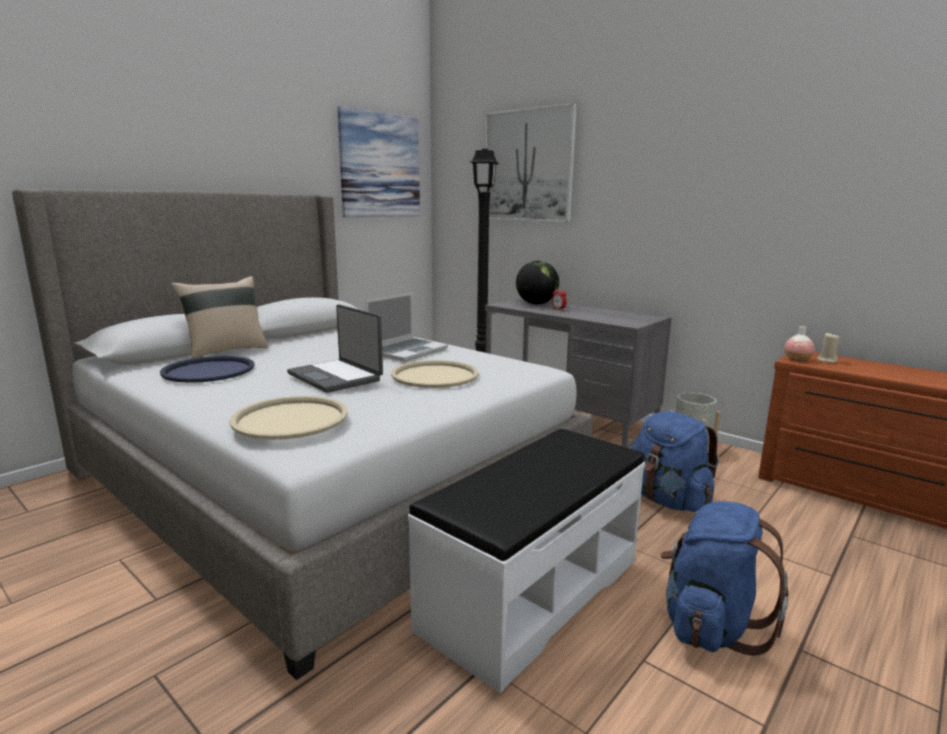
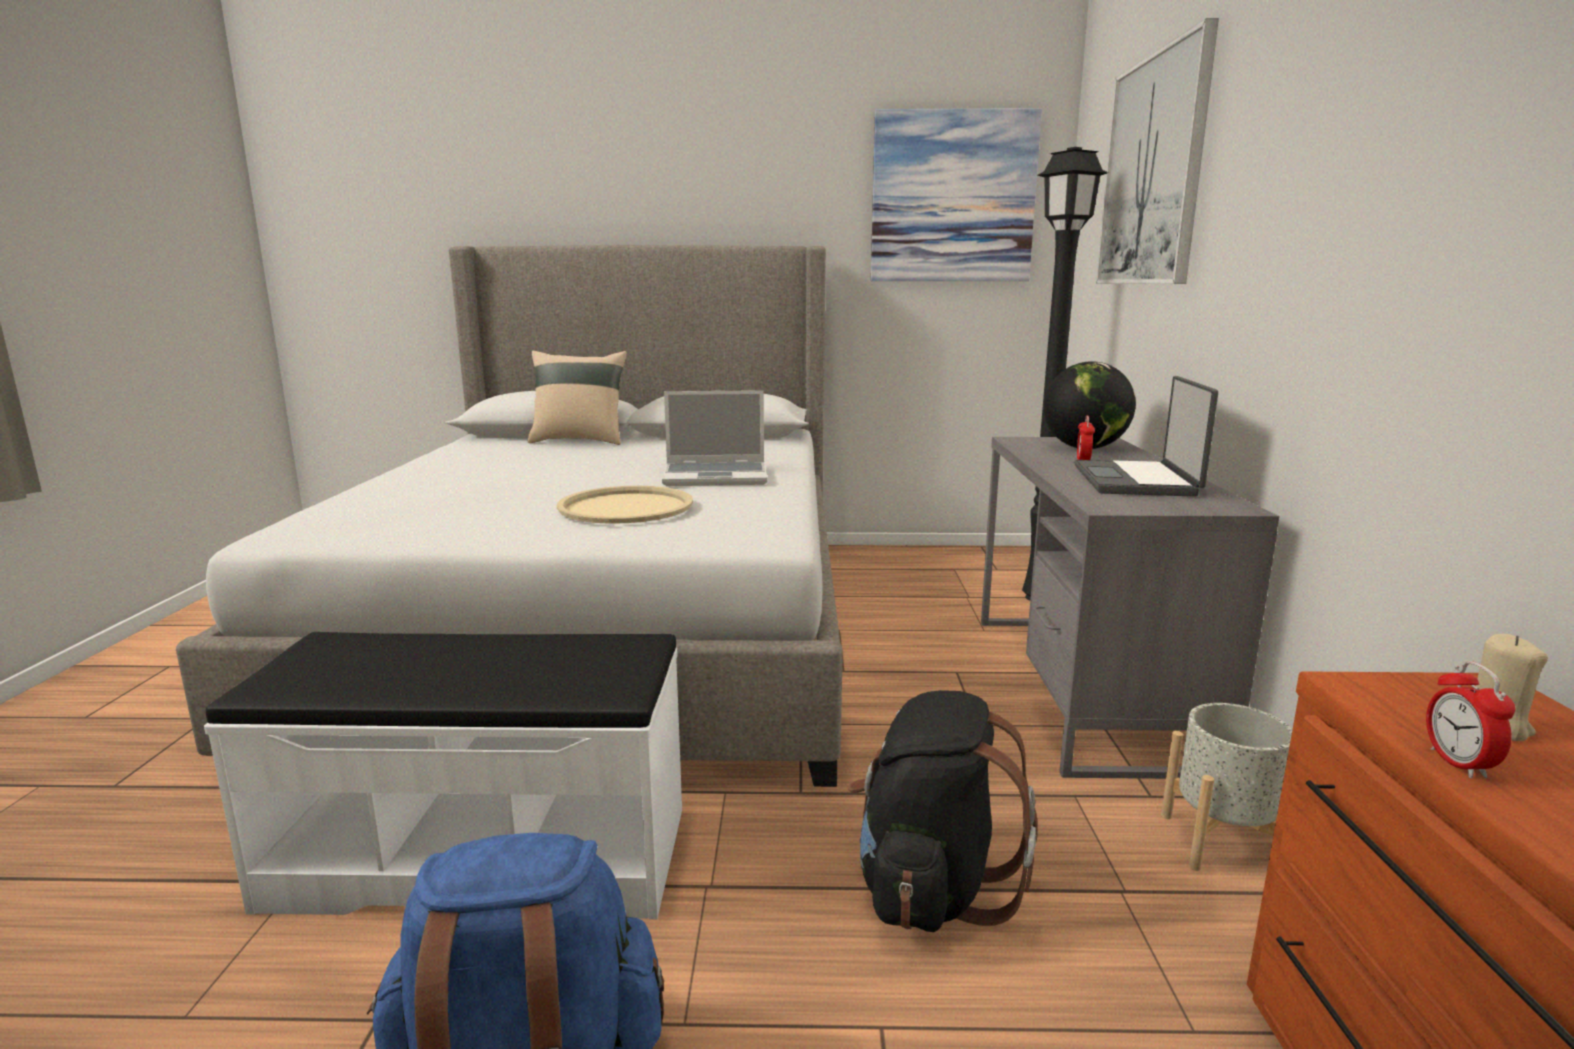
camera: 50 degrees right, 0 degrees up
(208, 371) = (498, 453): blue tray -> none
(290, 419) = (361, 504): beige tray -> none
(336, 377) = (536, 481): laptop -> laptop (1137, 481)
(668, 500) = (930, 887): blue backpack -> black backpack
(797, 359) = (1386, 690): vase -> none
(845, 369) = (1458, 764): none -> alarm clock

